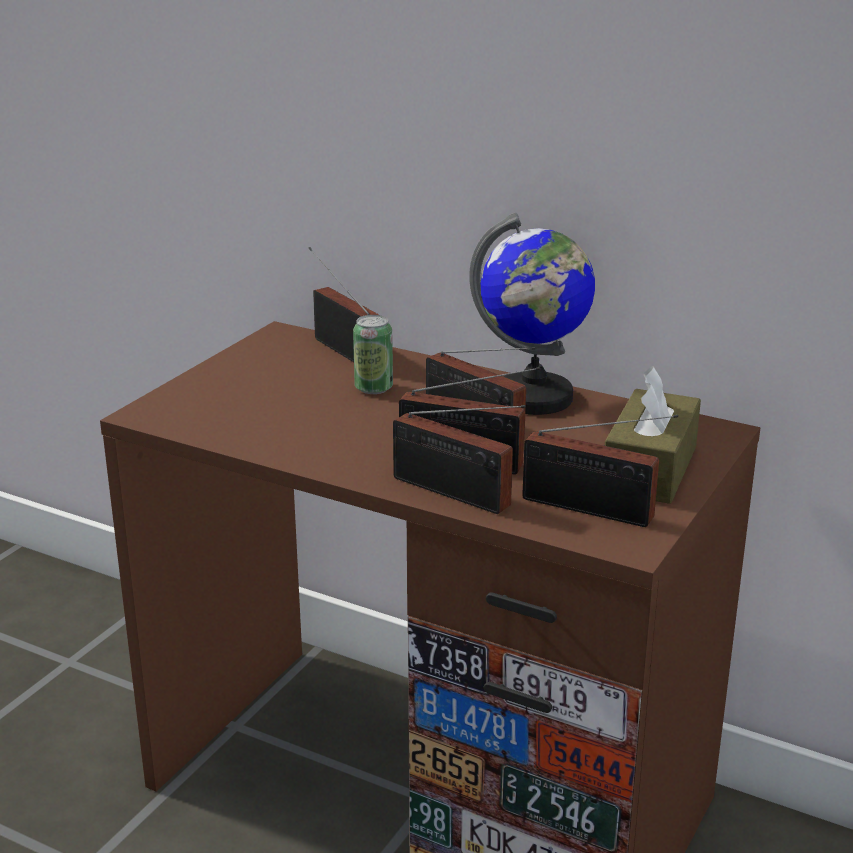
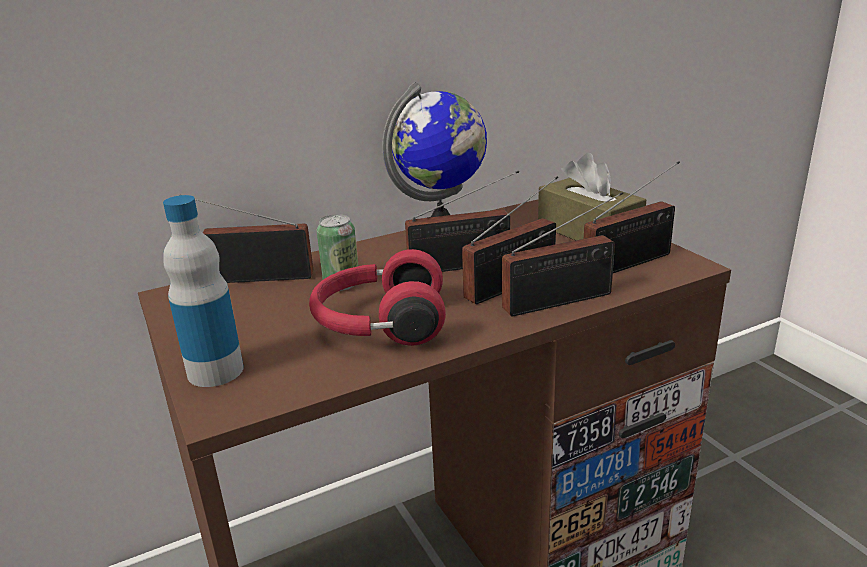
camera: 55 degrees left, 0 degrees up
(189, 393) = (215, 371): none -> bottle
(318, 427) = (379, 325): none -> red headphones

